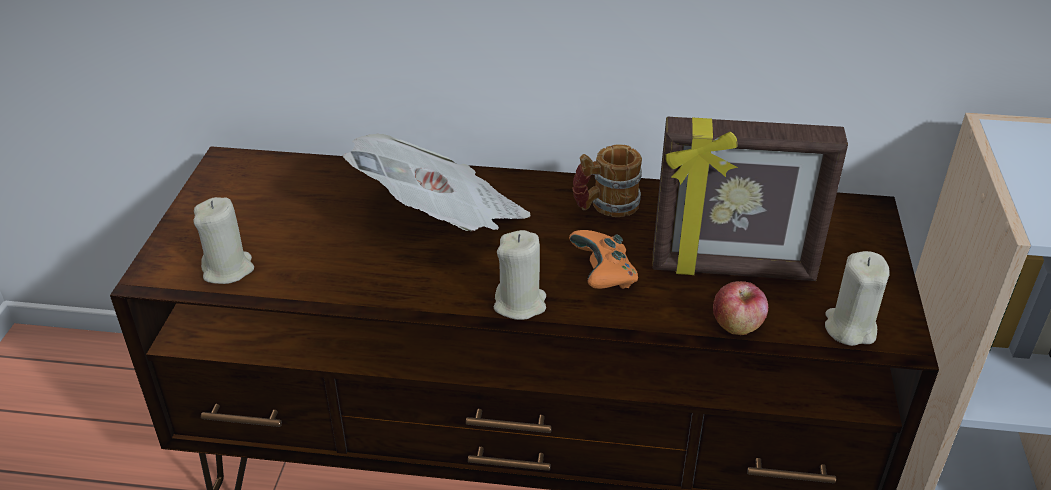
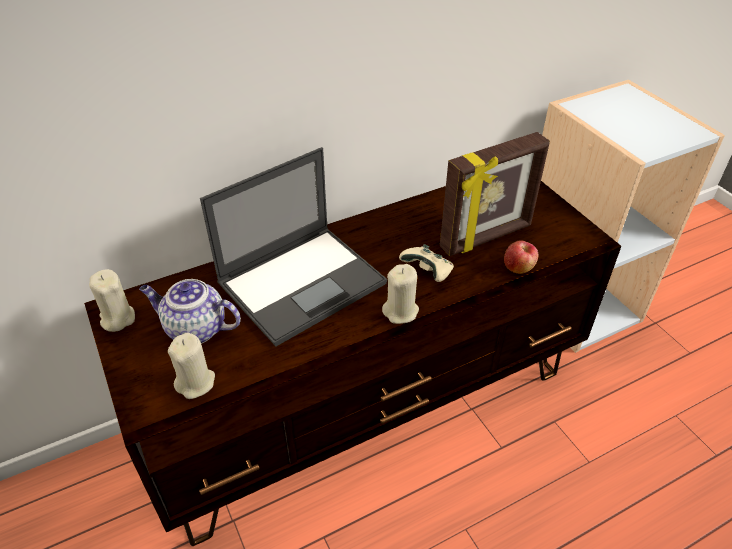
camera: 35 degrees left, 5 degrees up
(281, 217) = (194, 329): none -> teapot
(442, 221) = (303, 282): newspaper -> laptop
(604, 277) = (428, 273): orange game controller -> beige game controller
(605, 206) = (387, 230): mug -> none
(850, 328) = (567, 243): beige candle -> beige candle (117, 318)

